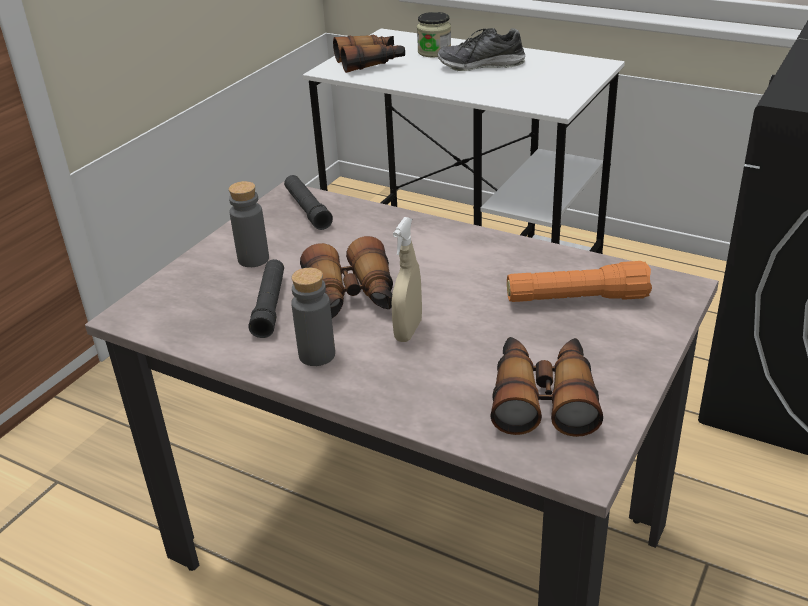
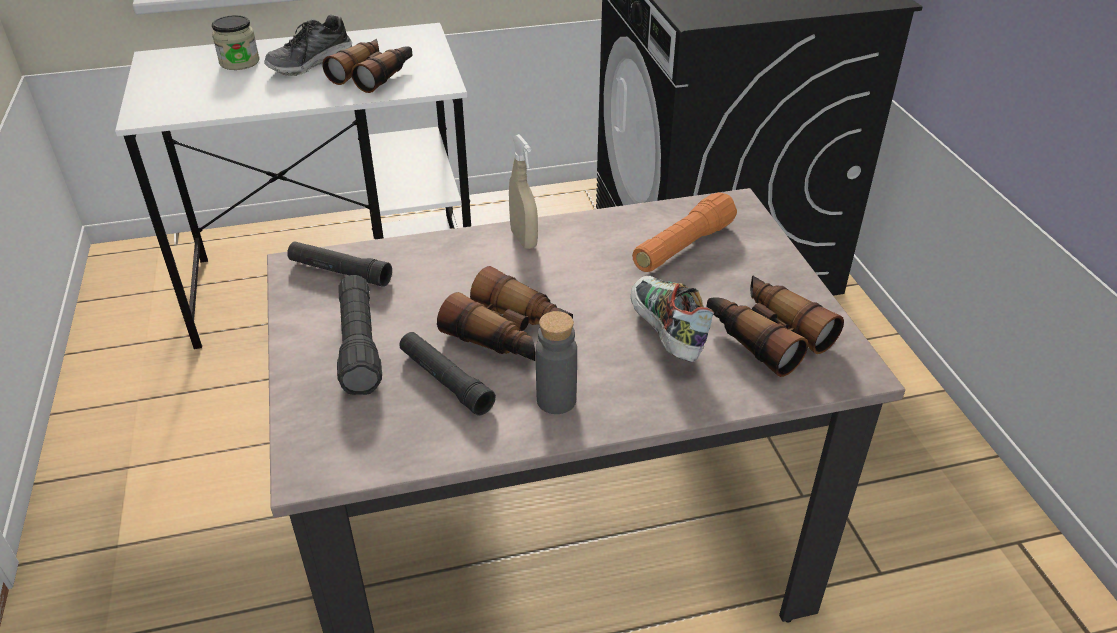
camera: 45 degrees left, 5 degrees up
(253, 259) = (359, 346): grey bottle -> black flashlight
(370, 62) = (181, 93): binoculars -> binoculars (374, 74)
(408, 331) = (599, 338): beige spray bottle -> beige spray bottle (524, 239)
(459, 354) = (664, 335): none -> shoe

